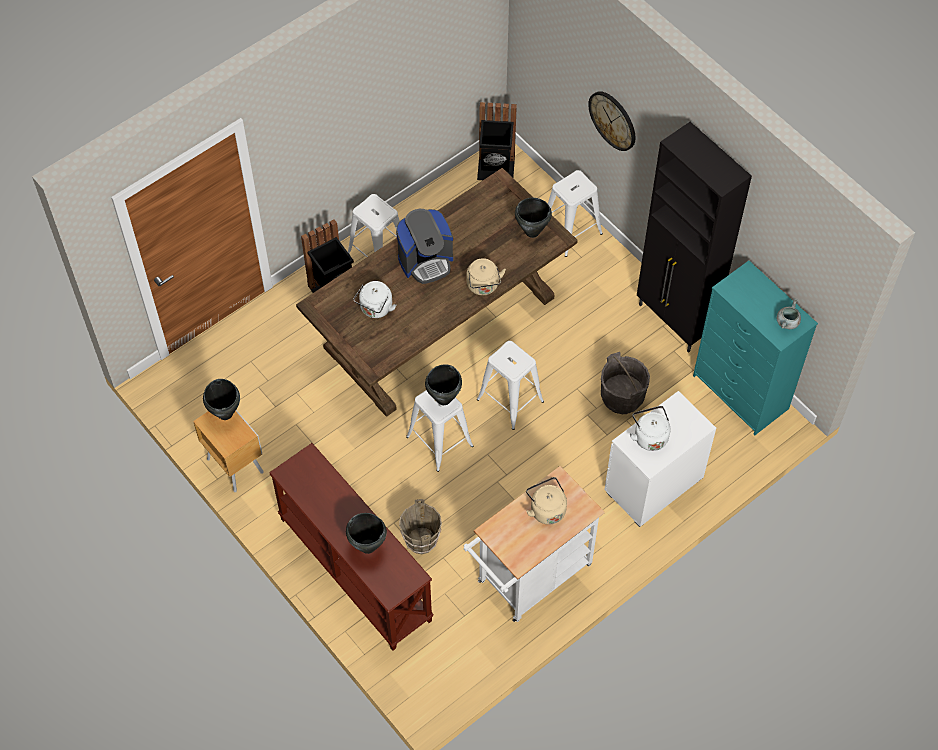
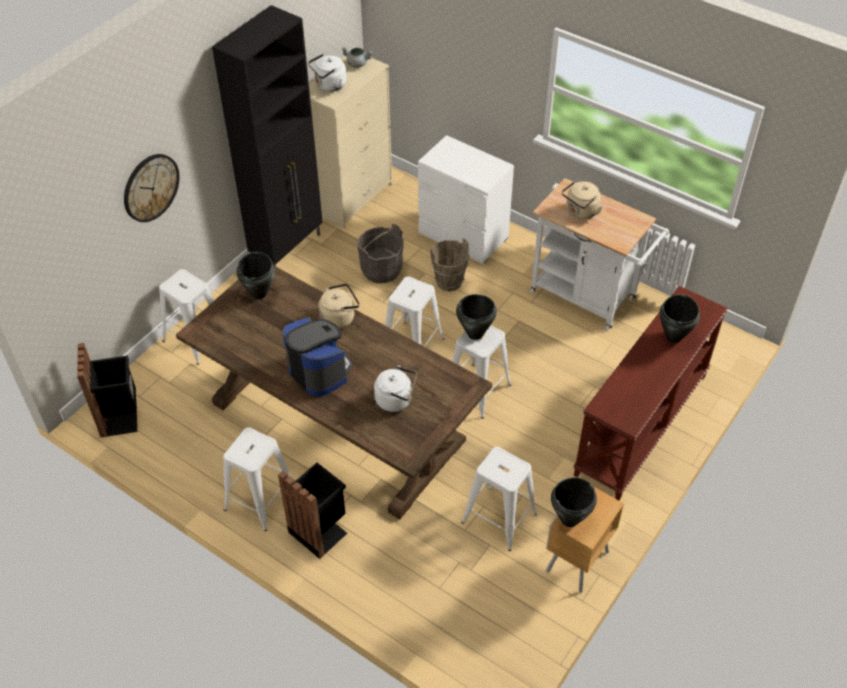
camera: 105 degrees left, 10 degrees down
(297, 420) = (499, 518): none -> white stool
(421, 541) = (589, 380): brown bucket -> brown bucket (449, 282)
(649, 436) = (471, 170): white kettle -> white kettle (329, 86)
(741, 393) = (352, 197): turquoise dresser -> beige dresser

